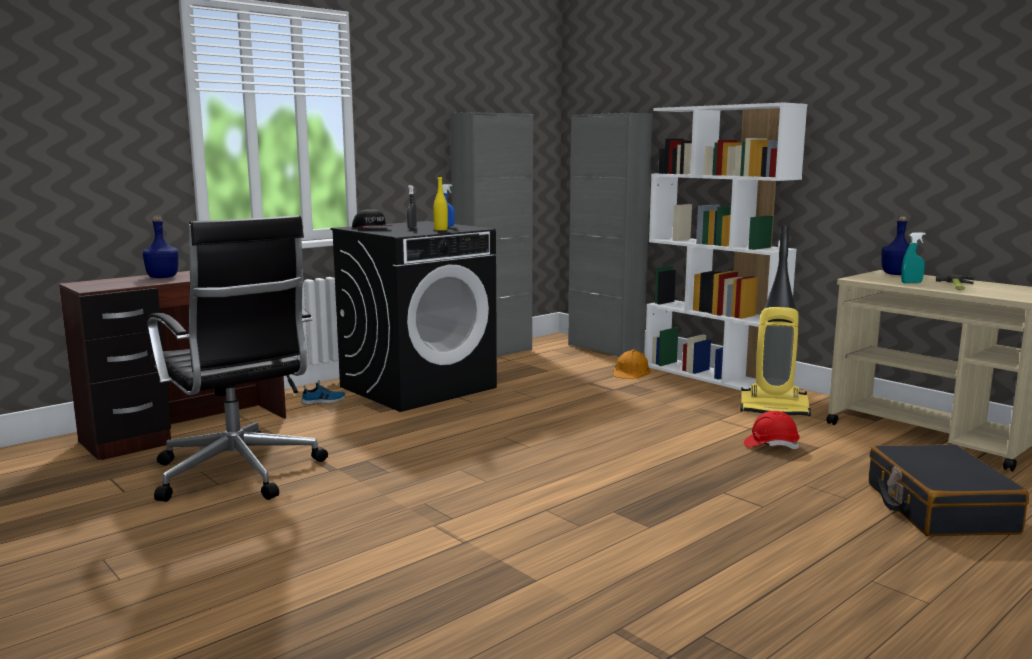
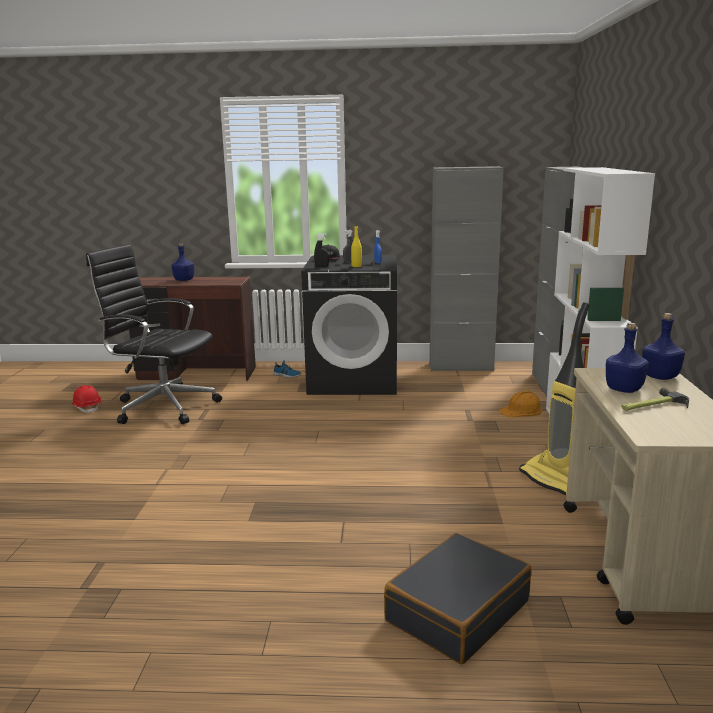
camera: 45 degrees right, 5 degrees up
(238, 474) = (163, 406): black office chair -> black office chair turned 105 degrees clockwise
(403, 233) = (321, 266): none -> black spray bottle
(771, 445) = (467, 506): red hard hat -> red hard hat (87, 407)
(911, 283) = (624, 389): turquoise spray bottle -> blue bottle

